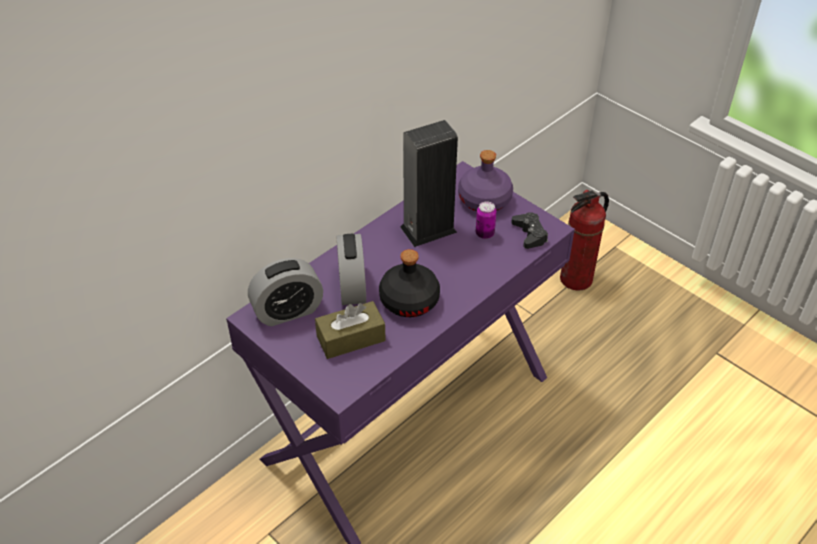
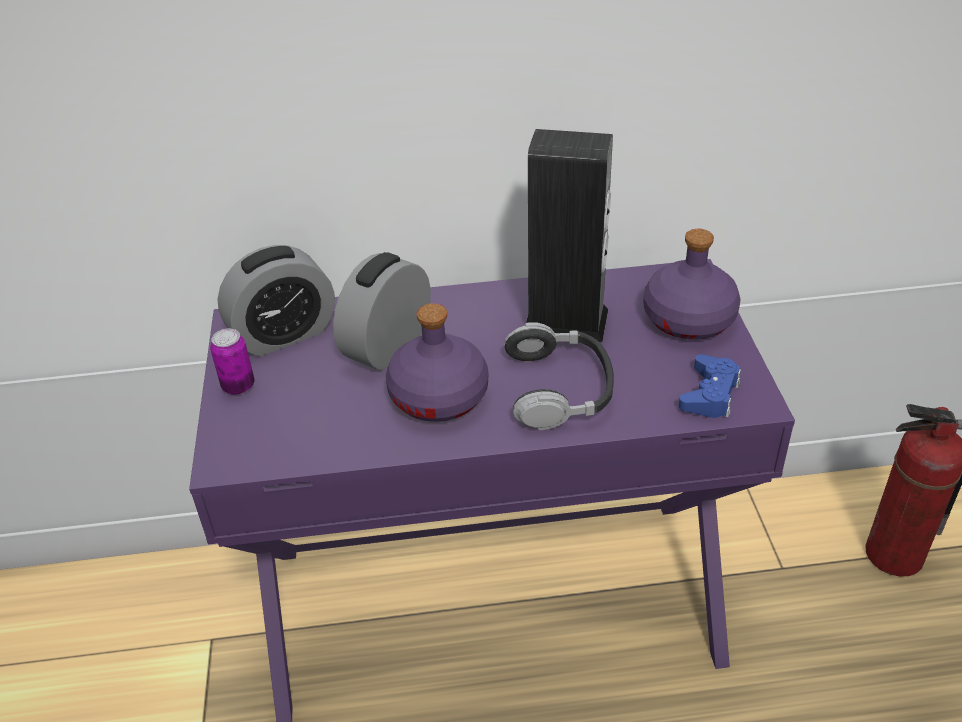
camera: 40 degrees right, 5 degrees down
(288, 311) = (284, 335): alarm clock -> alarm clock turned 45 degrees counterclockwise
(351, 338) = (314, 404): brown tissue box -> none
(409, 300) = (439, 396): black bottle -> purple bottle
(461, 266) = (559, 388): none -> headphones
(484, 234) = (640, 362): can -> can (238, 386)
(529, 234) = (710, 394): black game controller -> blue game controller

